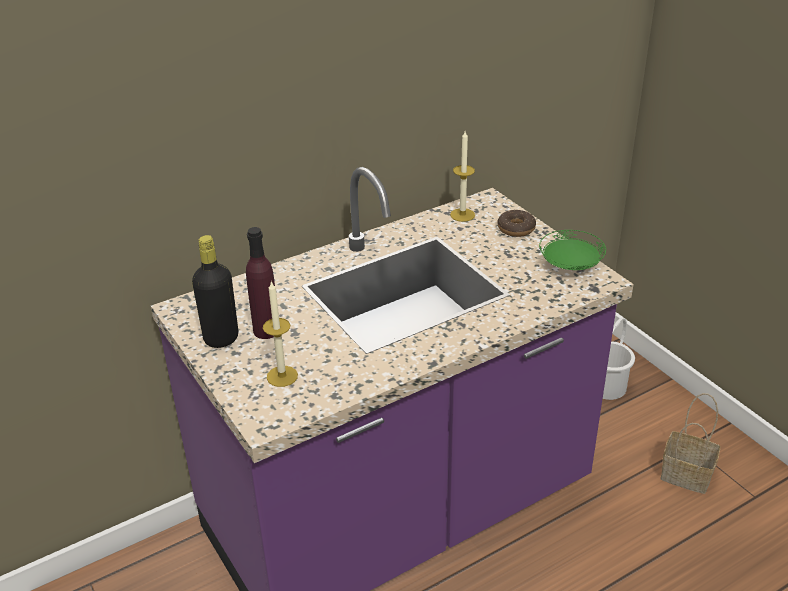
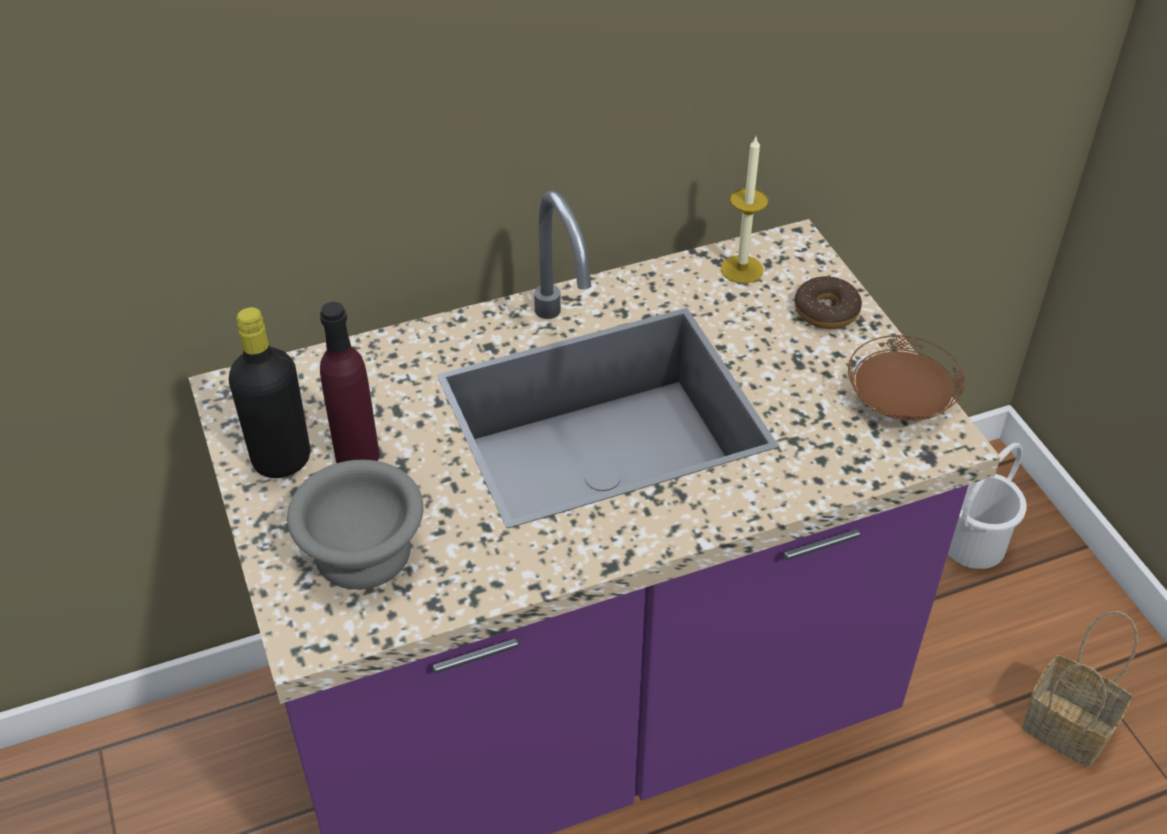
camera: 10 degrees right, 10 degrees up
(282, 376) = (359, 551): candle -> grey bowl
(570, 265) = (900, 402): green plate -> brown plate

